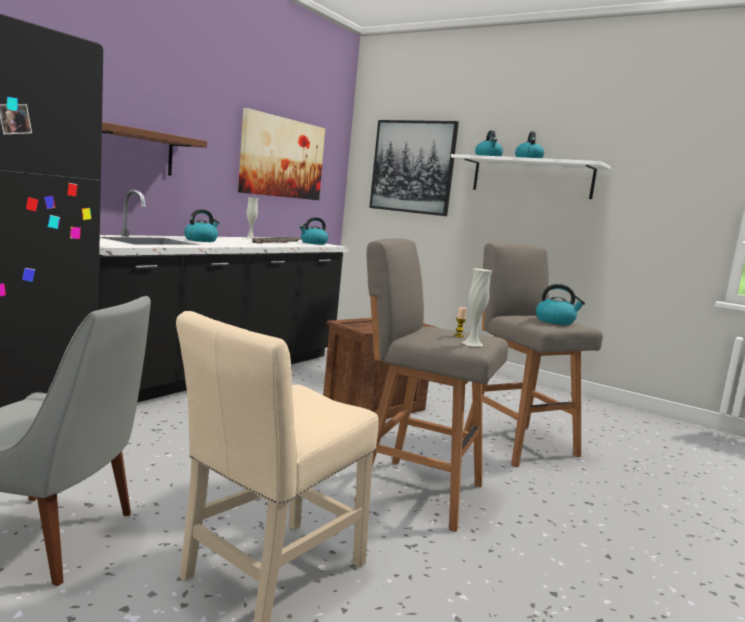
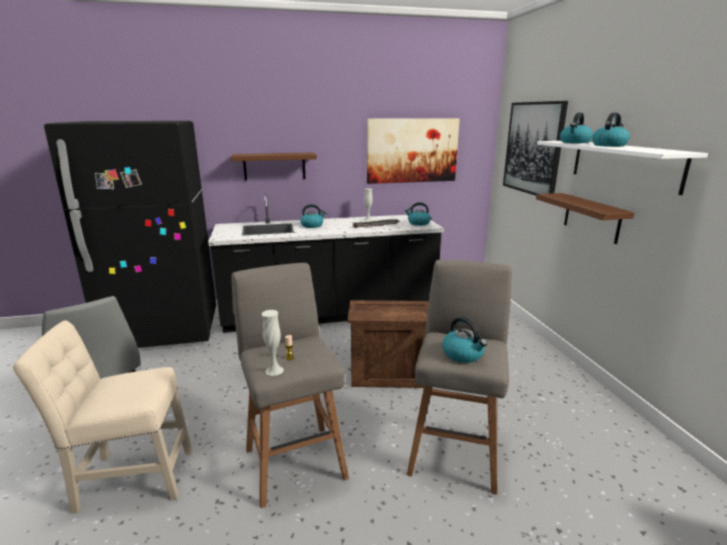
camera: 45 degrees right, 10 degrees up
(499, 228) = (591, 217): none -> brown shelf

